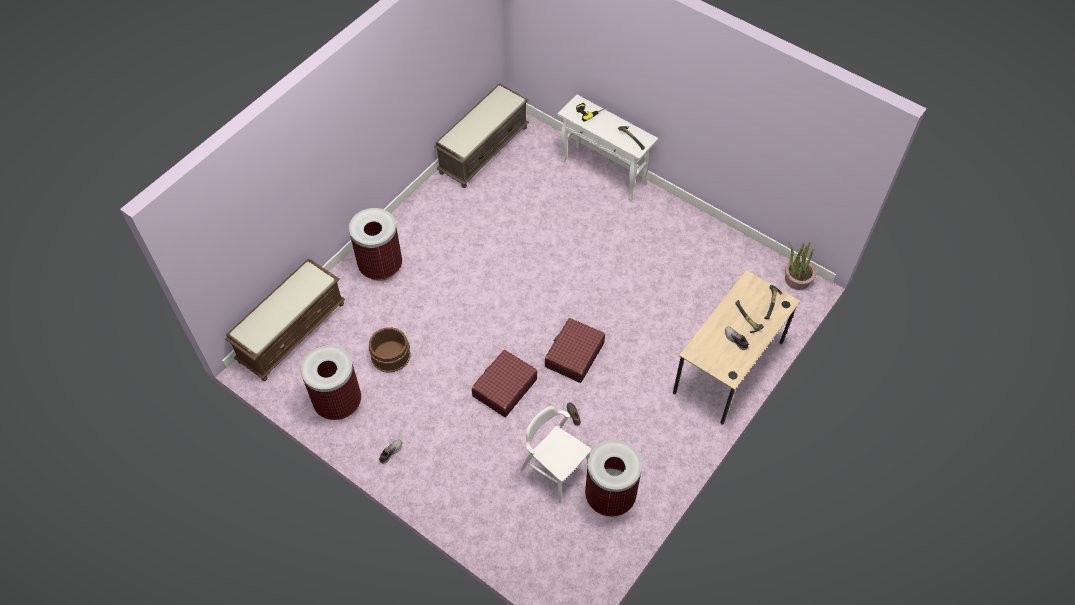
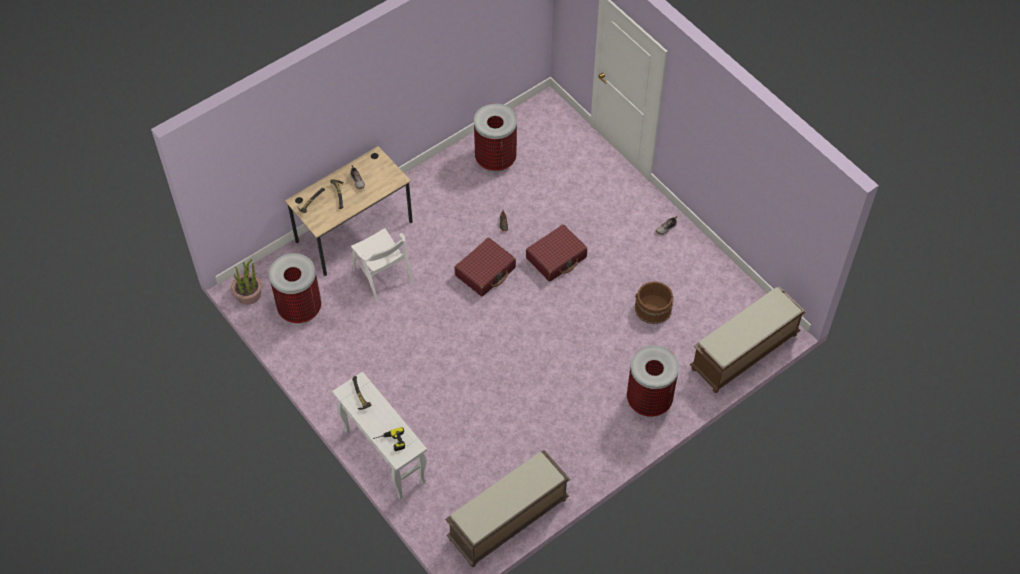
camera: 165 degrees left, 0 degrees up
(338, 402) = (706, 278): trash can -> trash can (299, 309)
(555, 469) = (532, 187): white chair -> white chair (382, 276)

